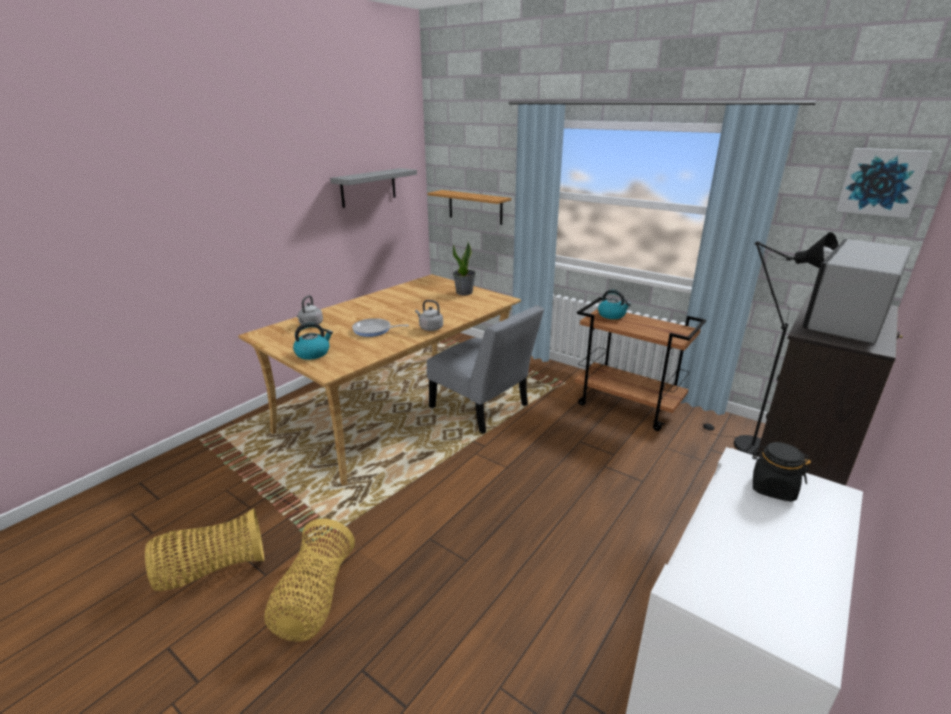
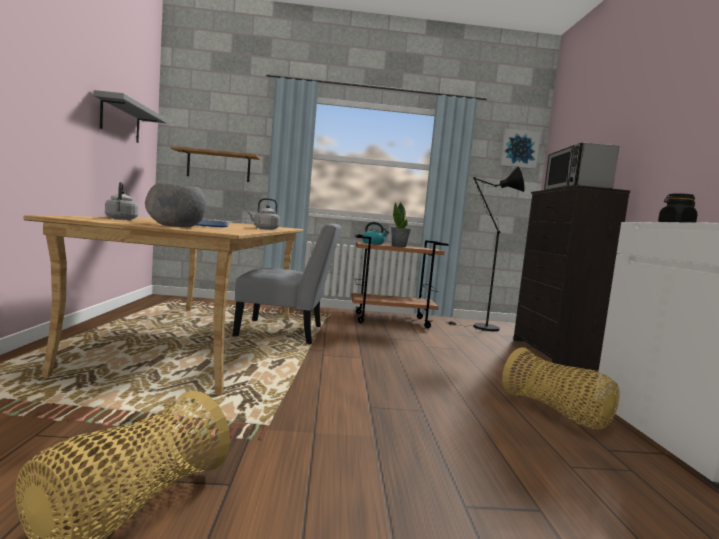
camera: 40 degrees left, 20 degrees down
(313, 353) = (174, 226): kettle -> grey bowl
(314, 599) = (327, 479): basket -> basket (556, 413)
(464, 292) = (247, 224): potted plant -> potted plant (399, 246)

